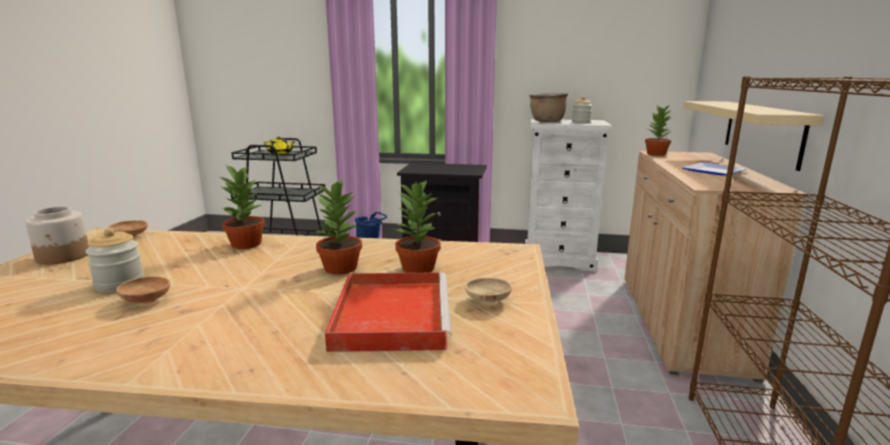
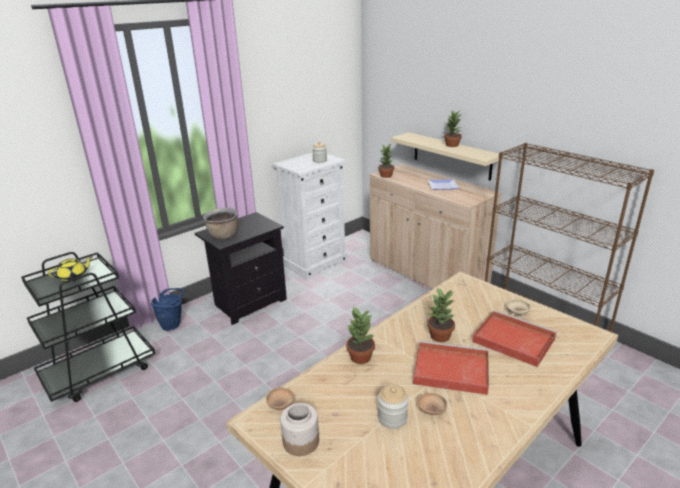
camera: 50 degrees left, 10 degrees up
(256, 290) = (449, 370): none -> red tray
(417, 268) = (462, 315): potted plant -> potted plant (452, 145)
(547, 122) = (299, 166): brown cooking pot -> brown cooking pot (223, 236)

